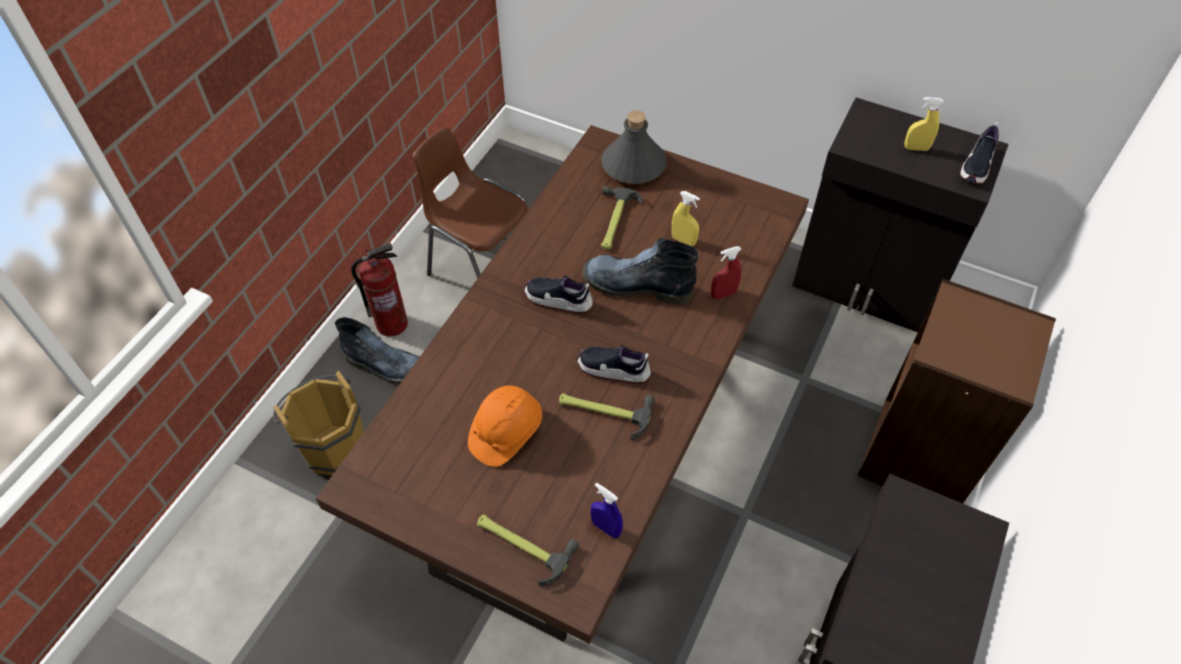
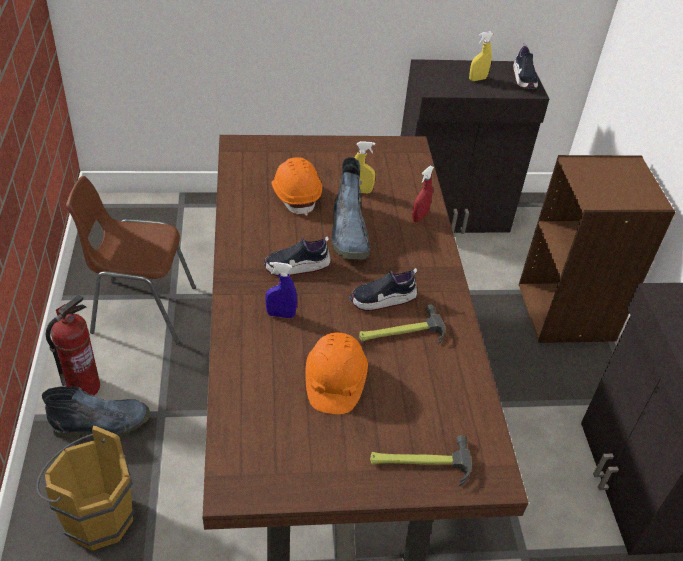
camera: 35 degrees left, 10 degrees down
(606, 528) = (473, 416): blue spray bottle -> blue spray bottle (280, 315)
(615, 221) = (296, 195): hammer -> orange hard hat
(633, 166) = (278, 153): grey bottle -> none
(635, 285) = (349, 234): boot -> boot turned 75 degrees counterclockwise

